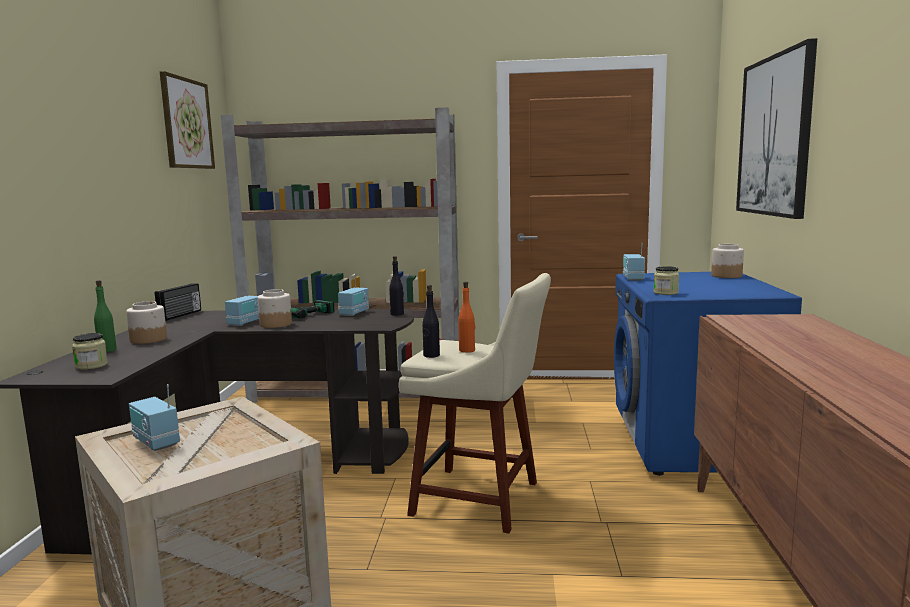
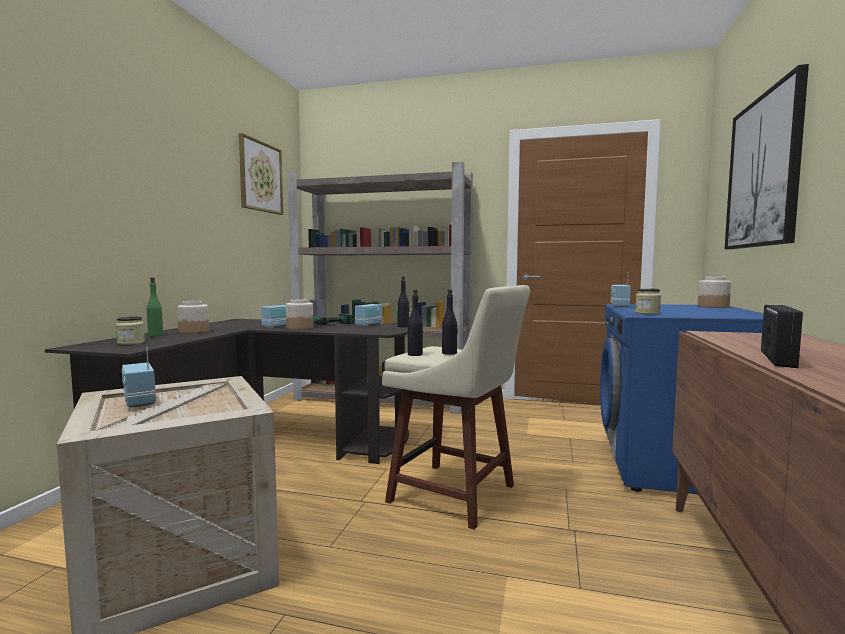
camera: 10 degrees right, 5 degrees down
(181, 315) = (235, 320): radio -> radio (780, 359)
(467, 350) = (449, 353): orange bottle -> black bottle

